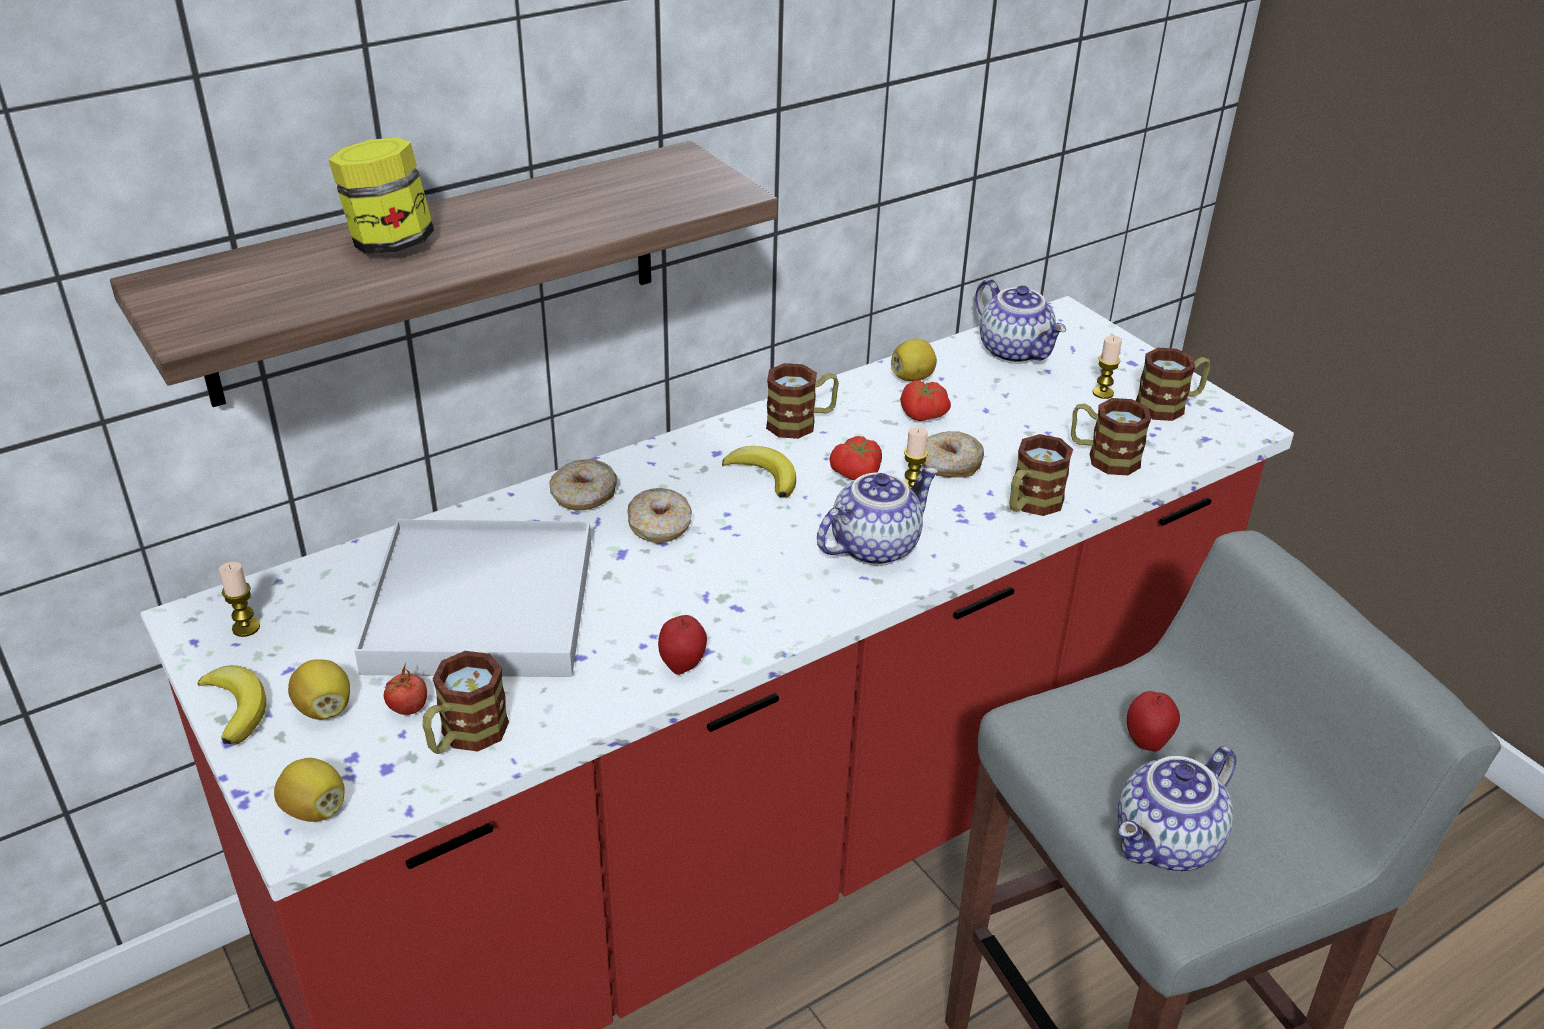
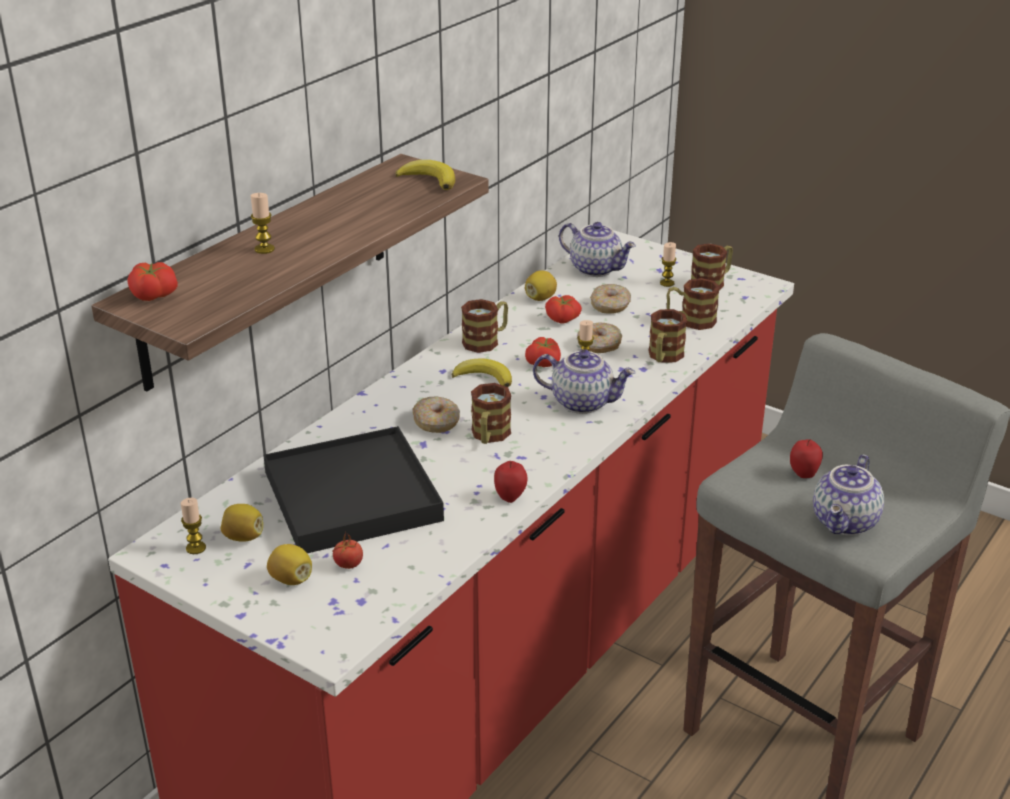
camera: 20 degrees left, 5 degrees down
(190, 283) = (153, 296): none -> tomato
(236, 707) = (228, 594): banana -> banana (429, 179)
(314, 809) = (331, 635): lemon -> lemon (243, 537)
(389, 244) = (264, 249): jar -> candle
(465, 736) = (399, 570): mug -> mug (489, 436)
(482, 607) = (353, 496): white tray -> black tray
(584, 495) = (371, 416): donut -> donut (610, 306)
(874, 545) = (583, 402): teapot -> teapot turned 75 degrees clockwise

